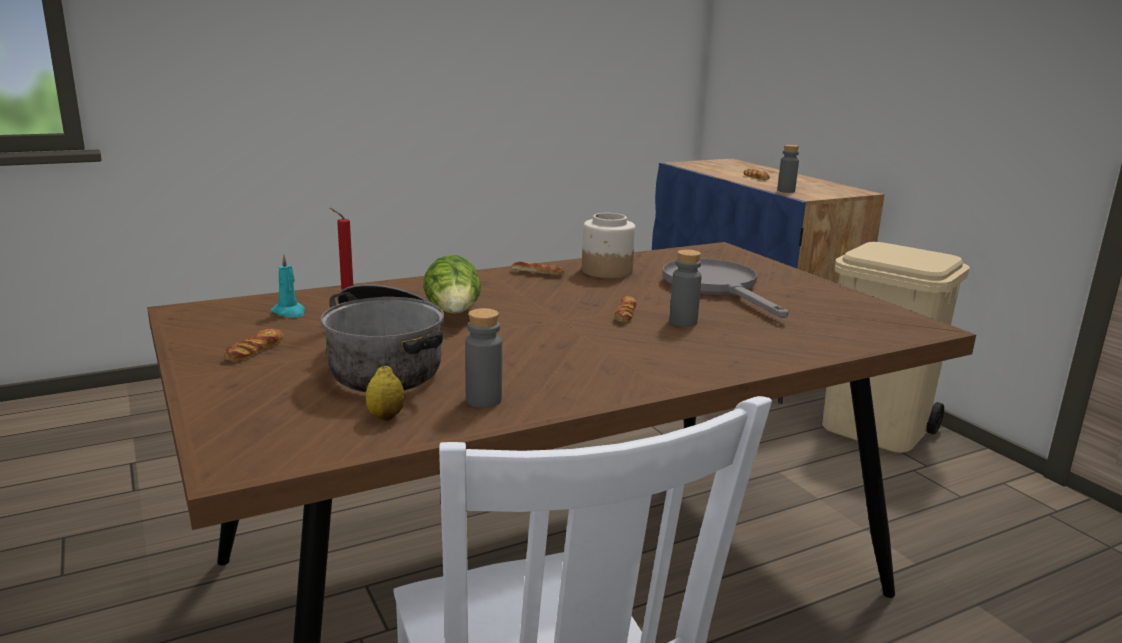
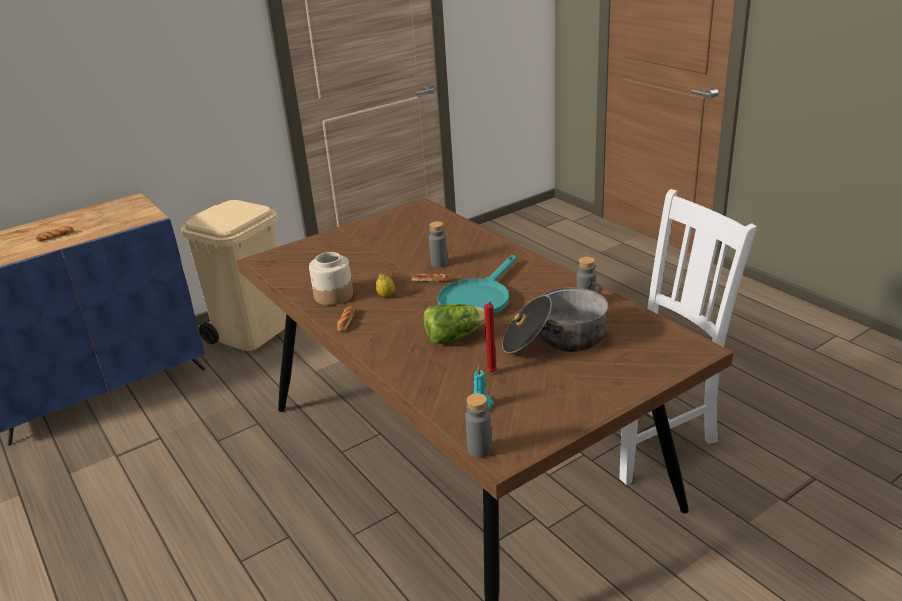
camera: 95 degrees left, 10 degrees up
(254, 350) = (562, 393): bread -> none
(386, 417) = (622, 324): lemon -> lemon (386, 296)
(553, 334) = (478, 298): none -> turquoise frying pan
(717, 287) = (364, 257): grey frying pan -> none
(786, 191) = (125, 224): grey bottle -> grey bottle (479, 450)

